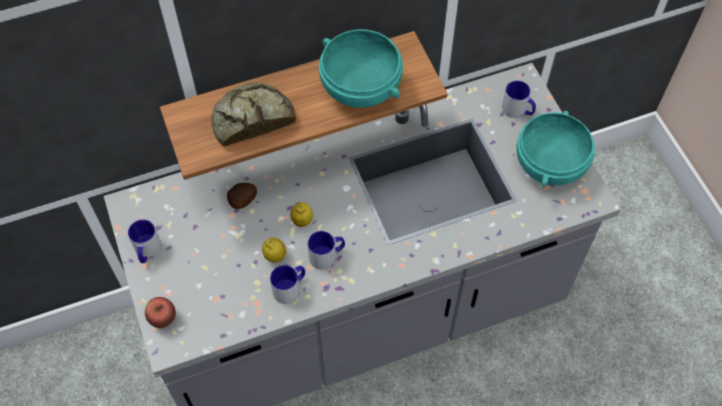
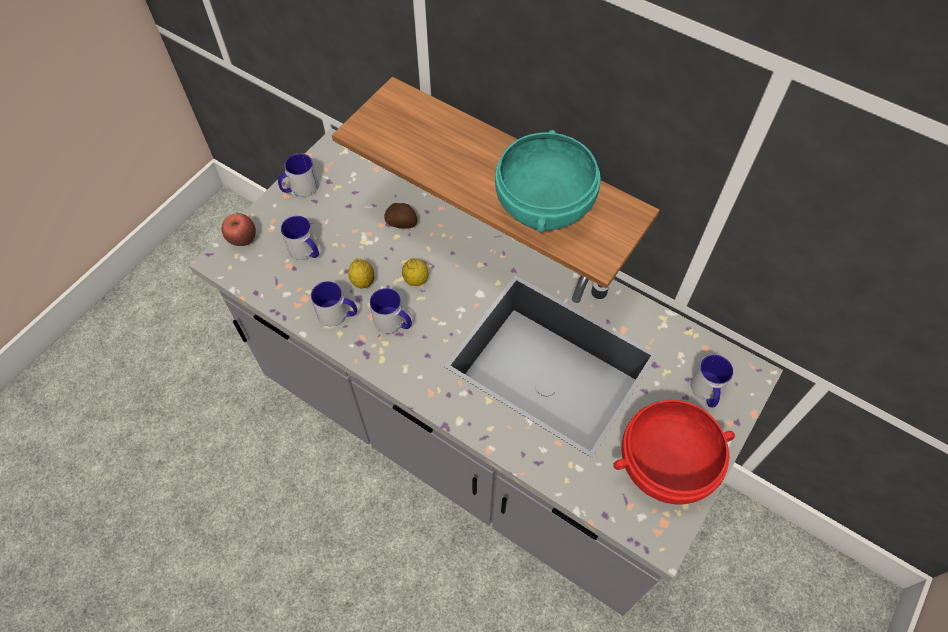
camera: 55 degrees right, 0 degrees up
(213, 279) = (306, 251): none -> mug
(251, 119) = (433, 145): bread -> none
(550, 166) = (665, 467): turquoise bowl -> red bowl

